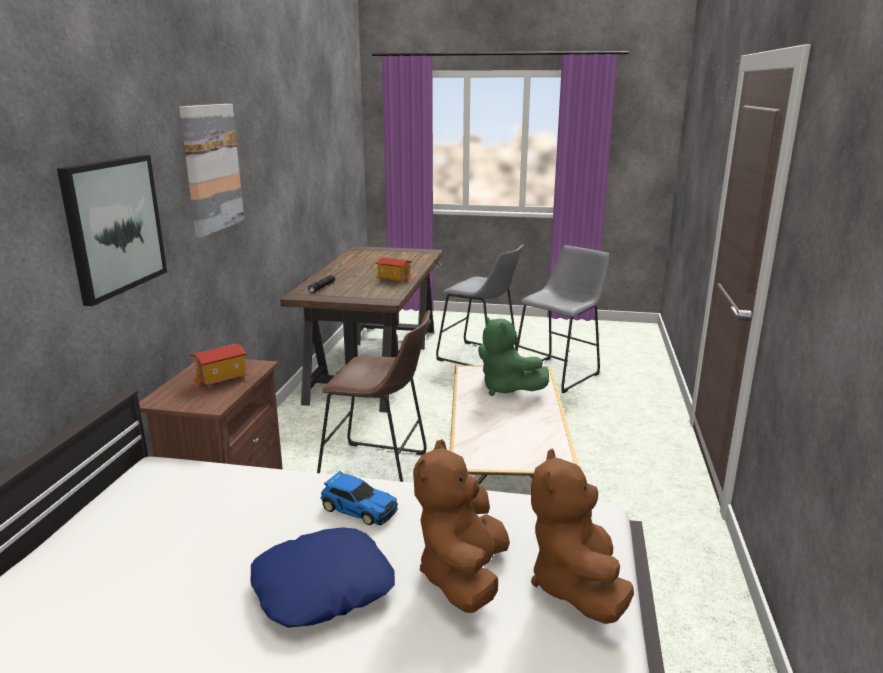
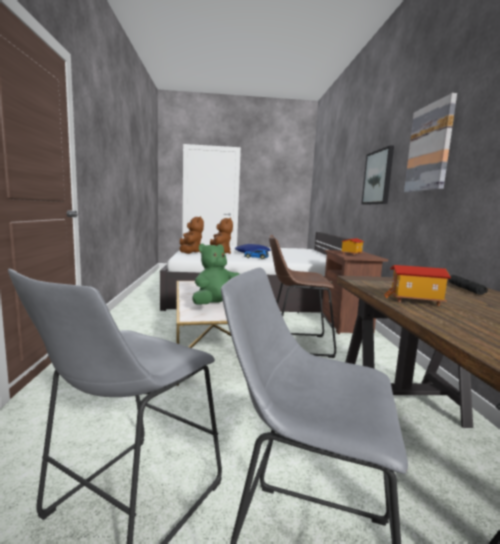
camera: 165 degrees right, 10 degrees down
(506, 389) = (217, 306): green plush toy -> green plush toy turned 75 degrees counterclockwise

